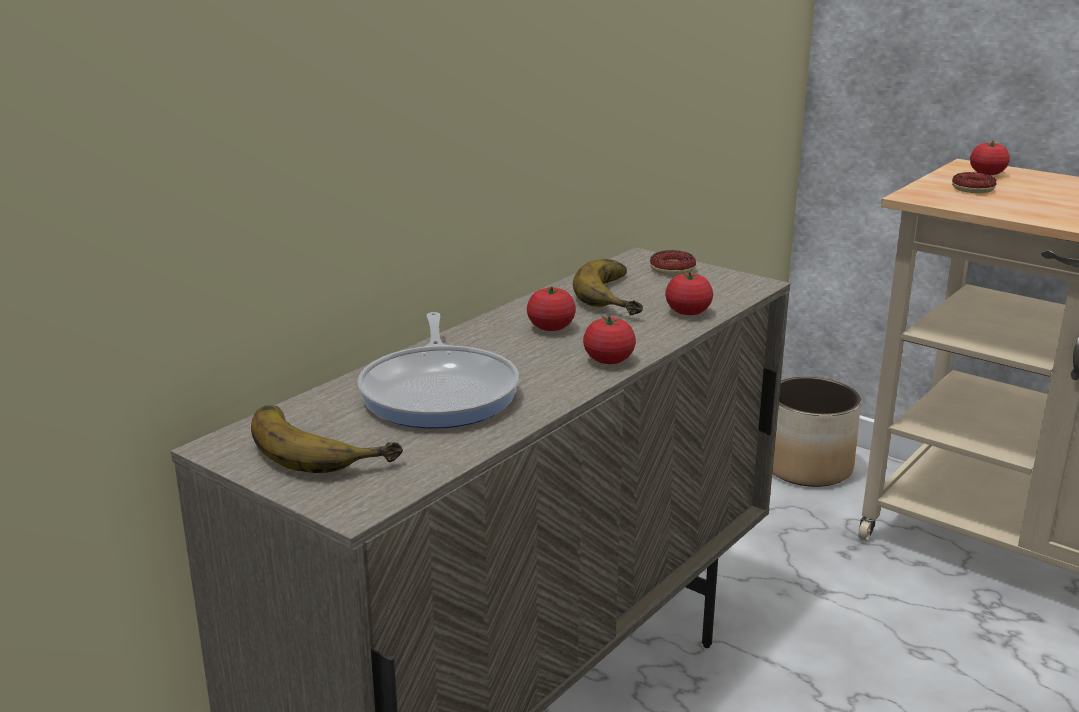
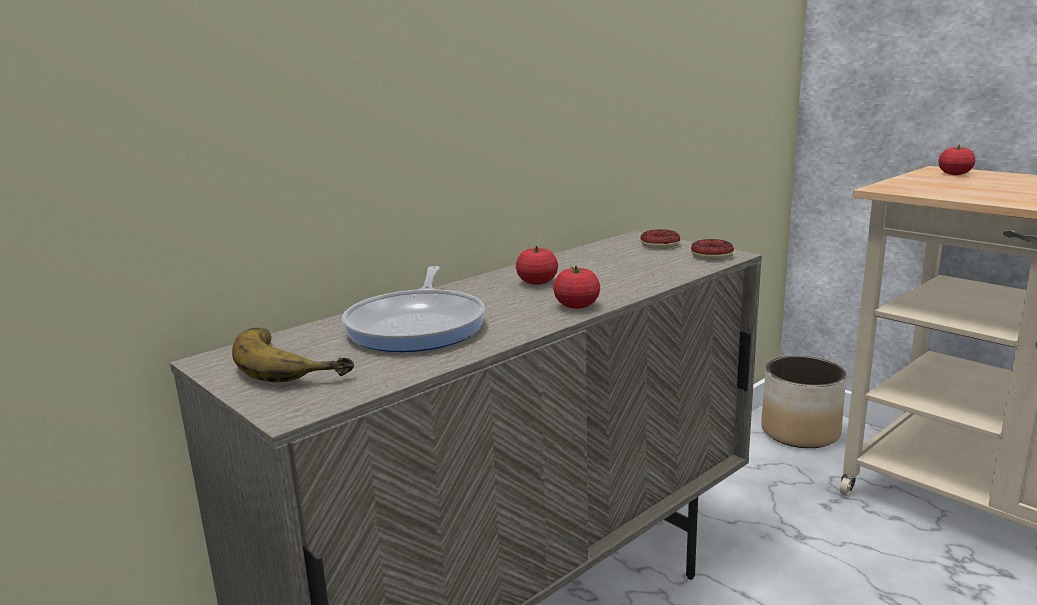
camera: 10 degrees right, 5 degrees down
(621, 295) = (608, 261): banana -> none
(688, 312) = (662, 273): tomato -> none
(973, 189) = (939, 183): donut -> donut (712, 255)

